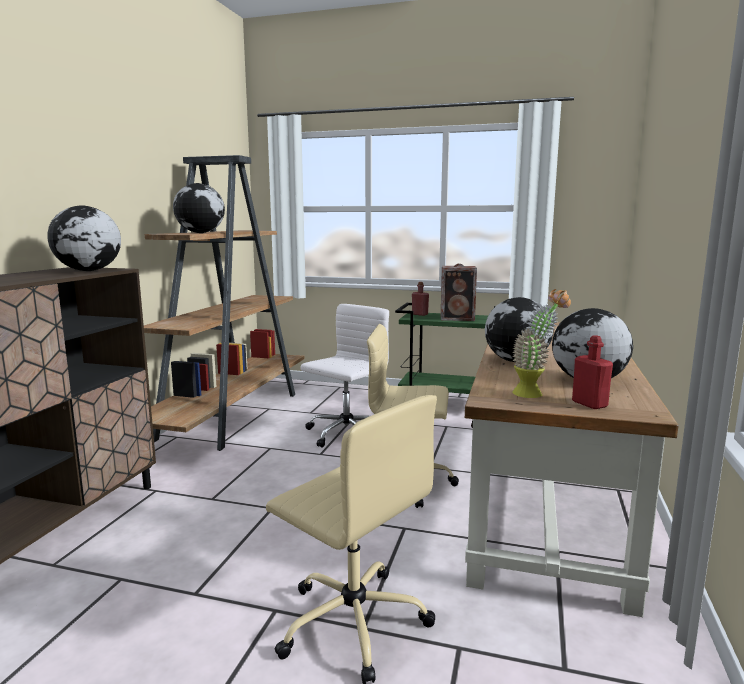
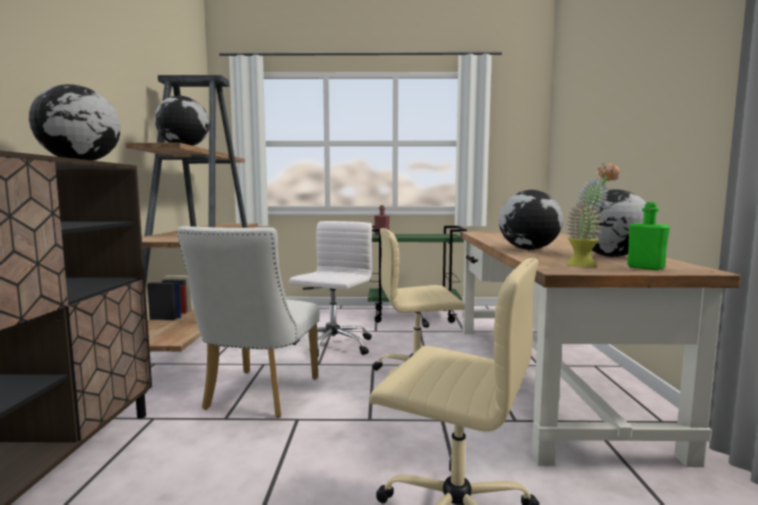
camera: 15 degrees left, 5 degrees down
(249, 481) = (258, 396): none -> white chair
(458, 318) = (418, 235): speaker -> none
(589, 404) = (645, 268): red bottle -> green bottle

